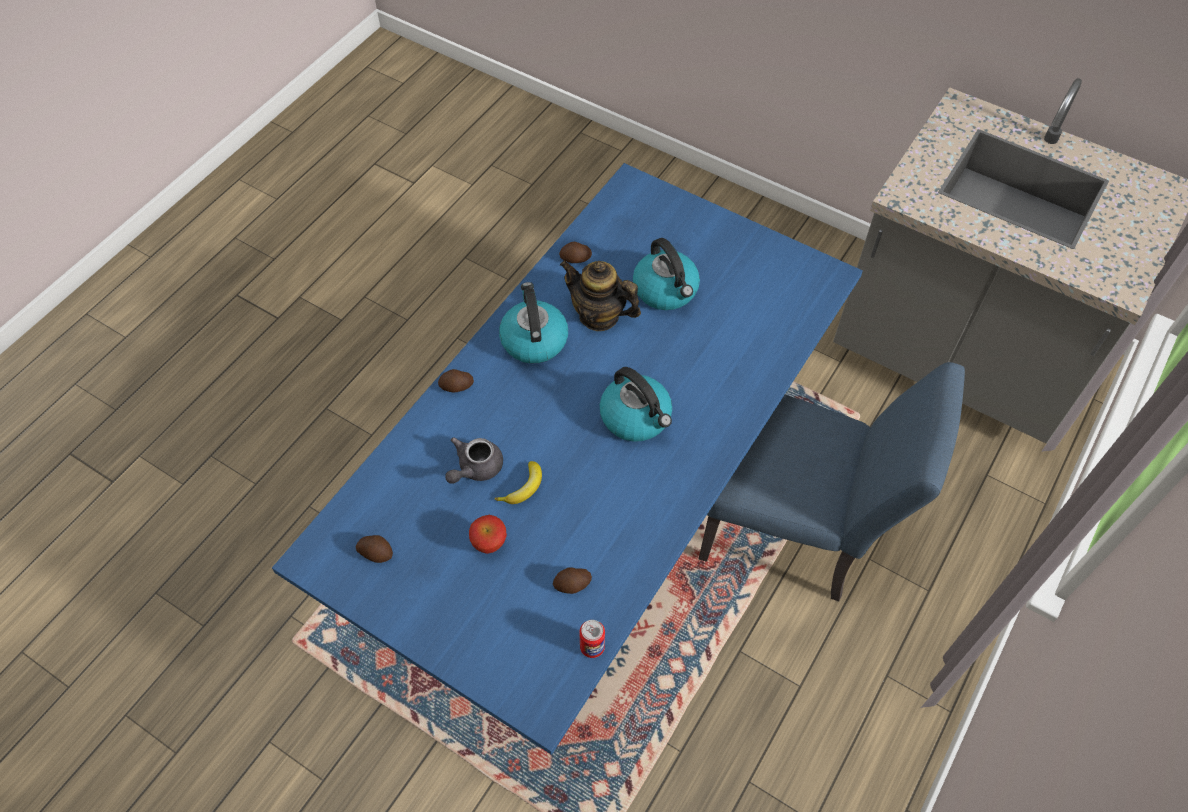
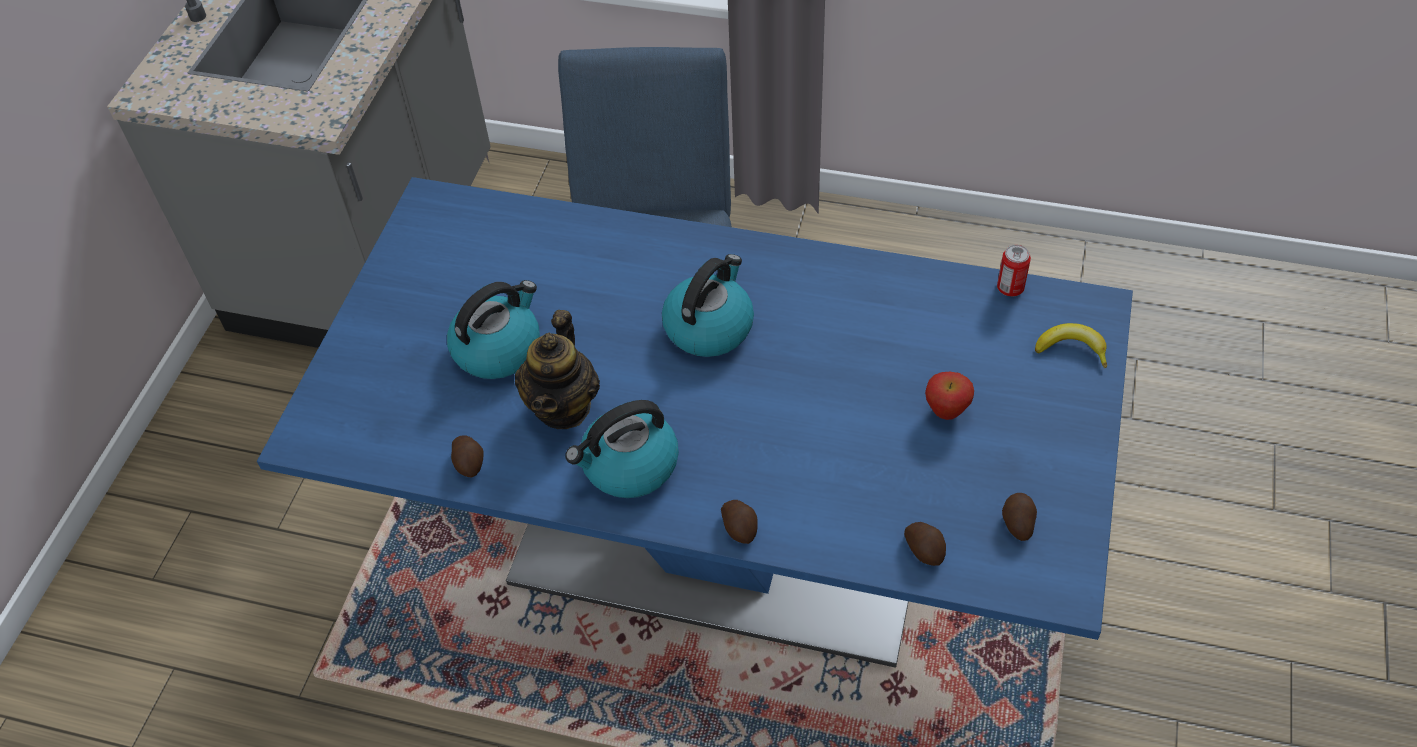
camera: 105 degrees left, 5 degrees down
(475, 468) = (853, 462): grey teapot -> none
(523, 488) = (856, 404): banana -> banana (1072, 349)
(572, 585) = (952, 323): potato -> potato (924, 549)

